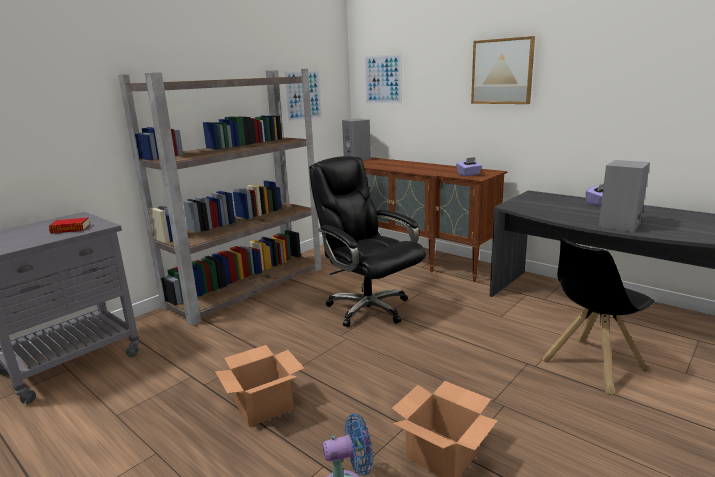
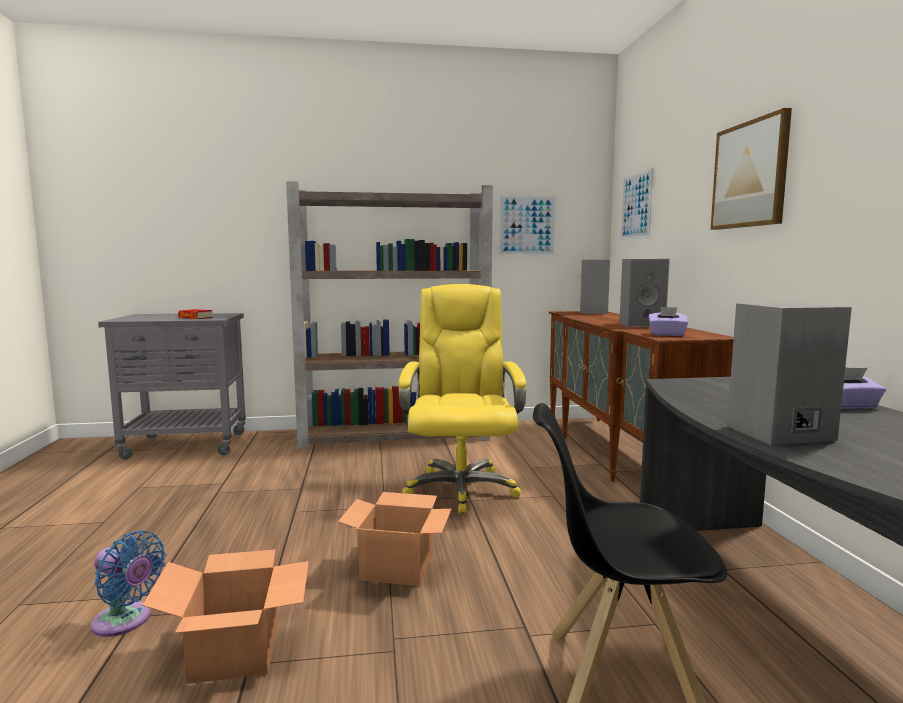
camera: 40 degrees right, 10 degrees down
(263, 406) = (213, 527): cardboard box -> cardboard box (395, 568)
(369, 309) = (461, 490): black office chair -> yellow office chair
(427, 167) = (642, 325): none -> grey speaker

